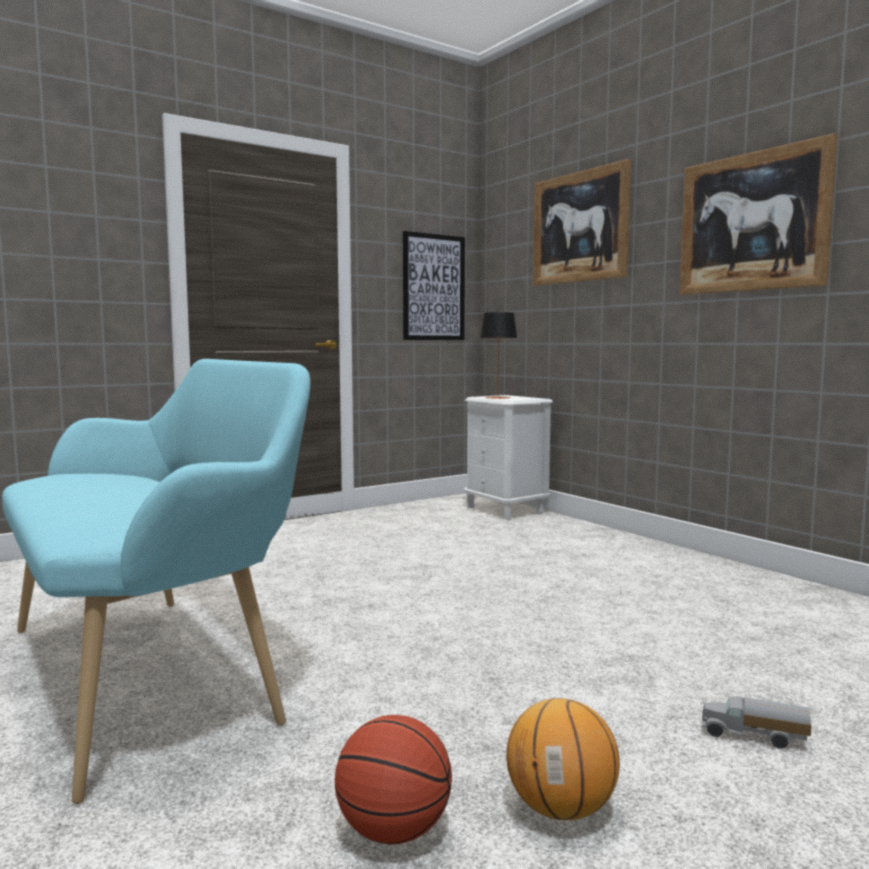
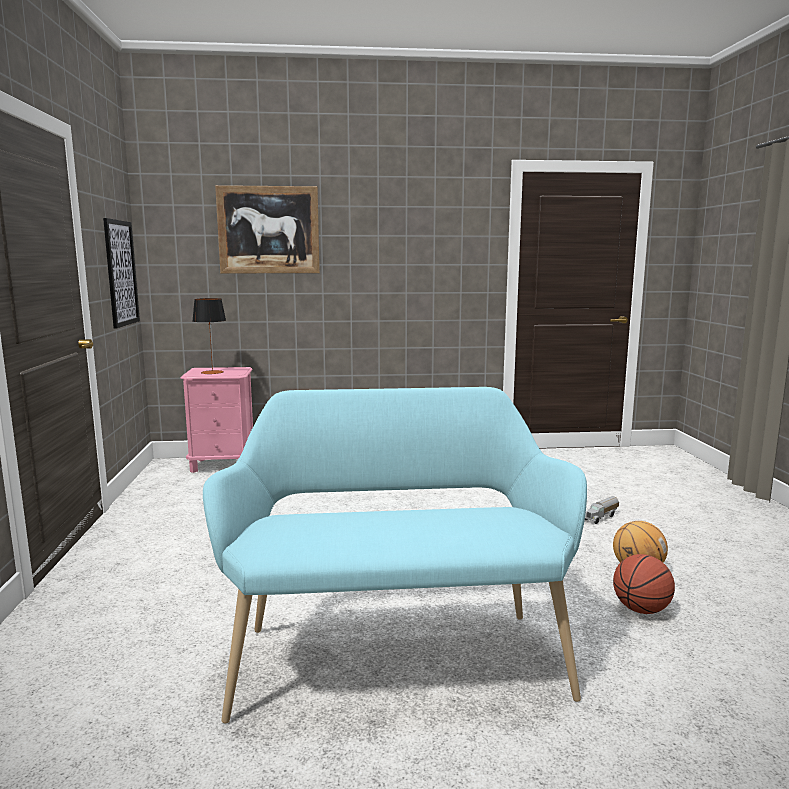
camera: 60 degrees left, 5 degrees up
(505, 509) = (223, 464): white nightstand -> pink nightstand
(752, 222) = (415, 246): picture -> none

